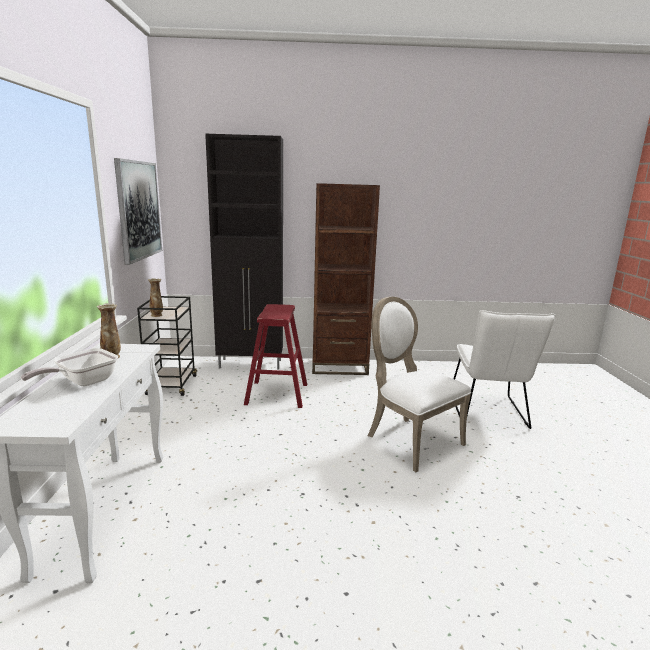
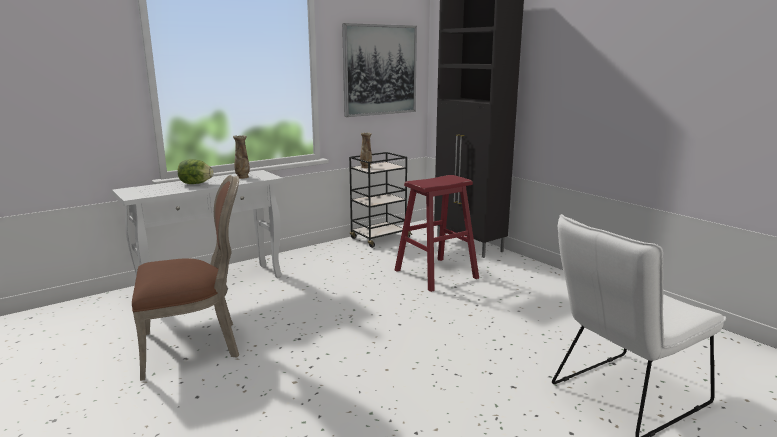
camera: 55 degrees right, 0 degrees up
(82, 382) = (195, 184): frying pan -> lettuce
(239, 566) = (195, 346): none -> brown chair
(339, 367) = (548, 278): brown bookcase -> none
(410, 440) = (460, 360): white chair -> none

